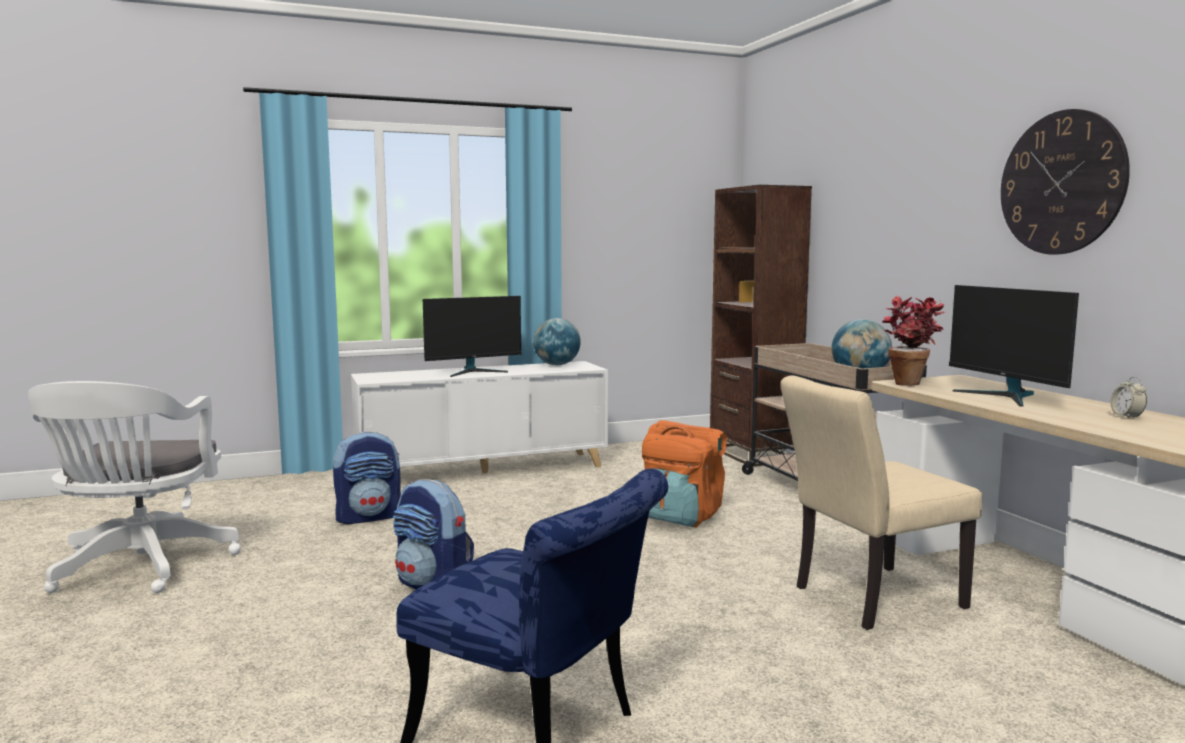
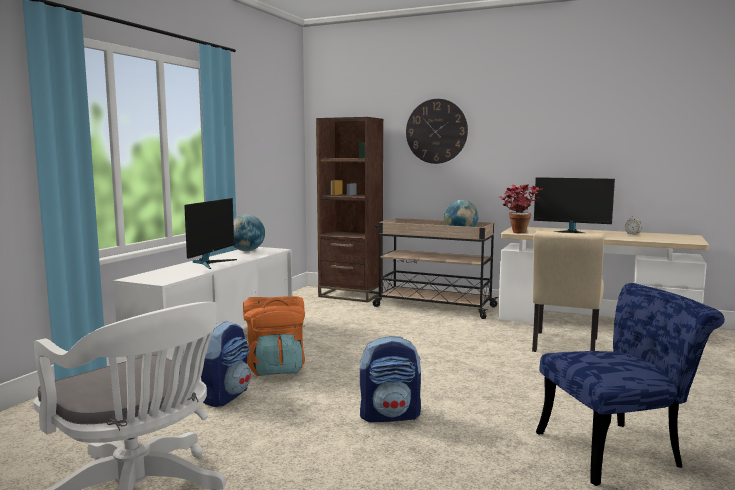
camera: 45 degrees left, 0 degrees up
(681, 516) = (405, 336): orange backpack -> orange backpack (275, 368)
(1061, 183) = (570, 125): wall clock -> wall clock (436, 131)

